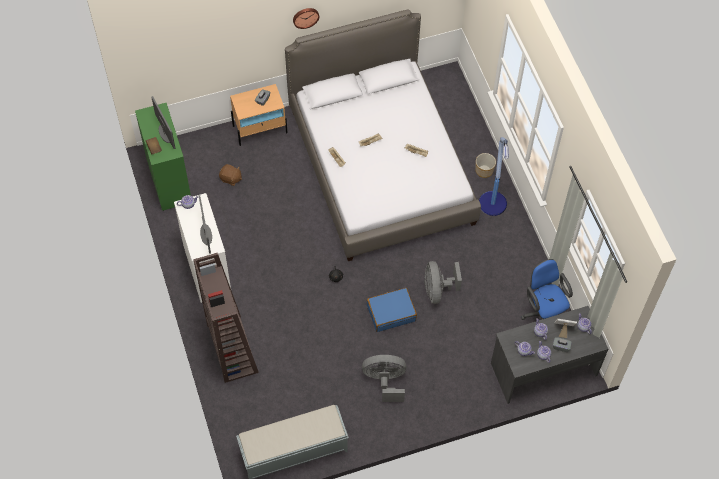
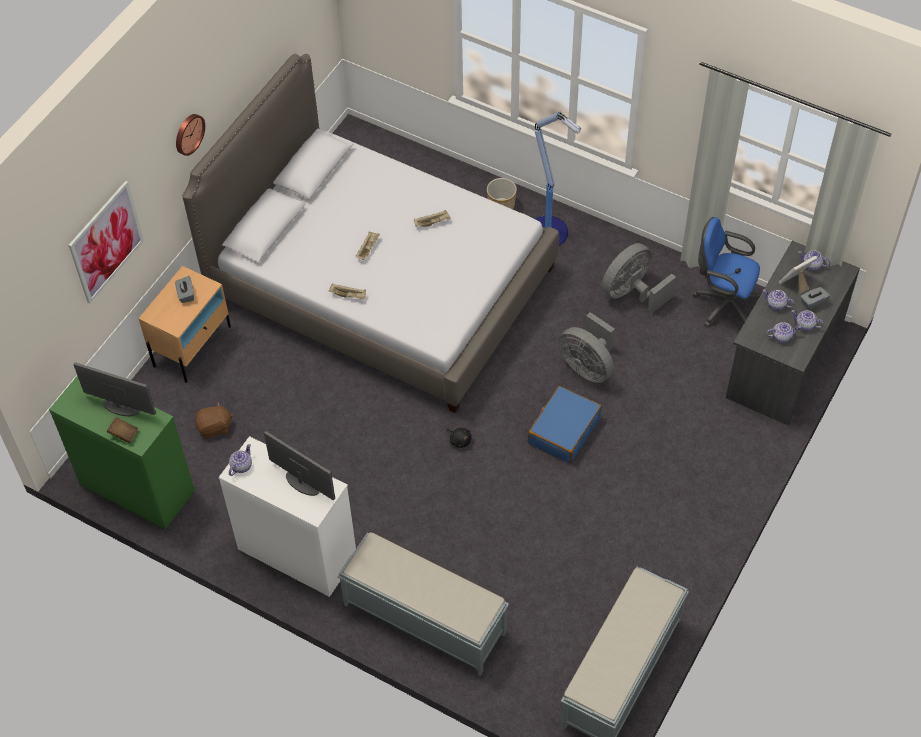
camera: 40 degrees left, 5 degrees down
(219, 46) = (106, 242): none -> picture
(231, 348) = (423, 618): brown bookcase -> grey bench
(385, 381) = (637, 509): grey fan -> grey fan (632, 293)

